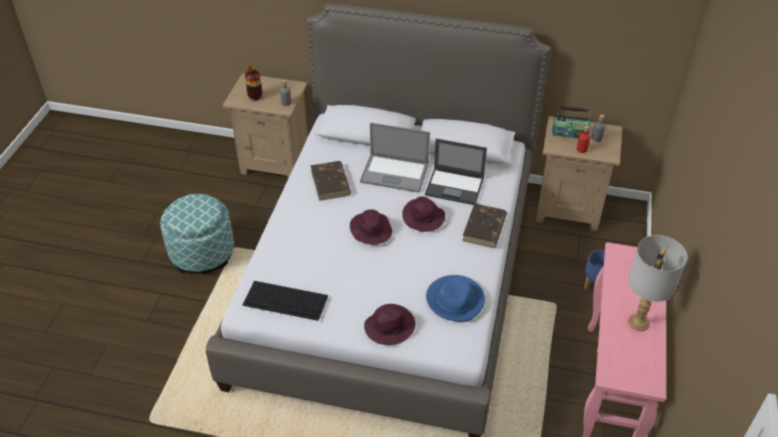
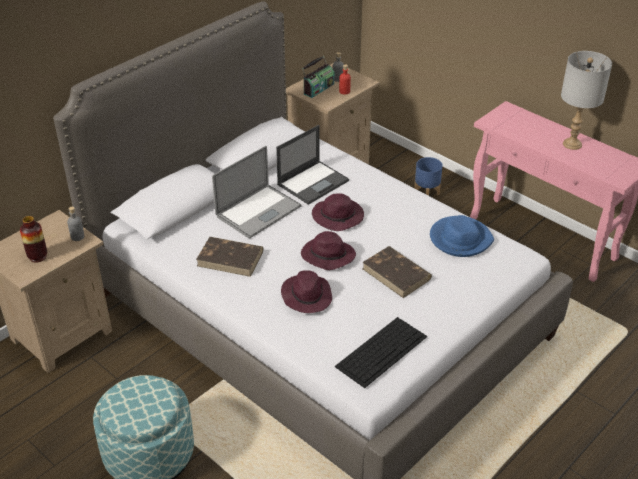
camera: 60 degrees left, 5 degrees down
(390, 326) = (465, 291): purple hat -> purple hat (306, 296)
(484, 228) = (383, 187): brown book -> brown book (397, 274)

